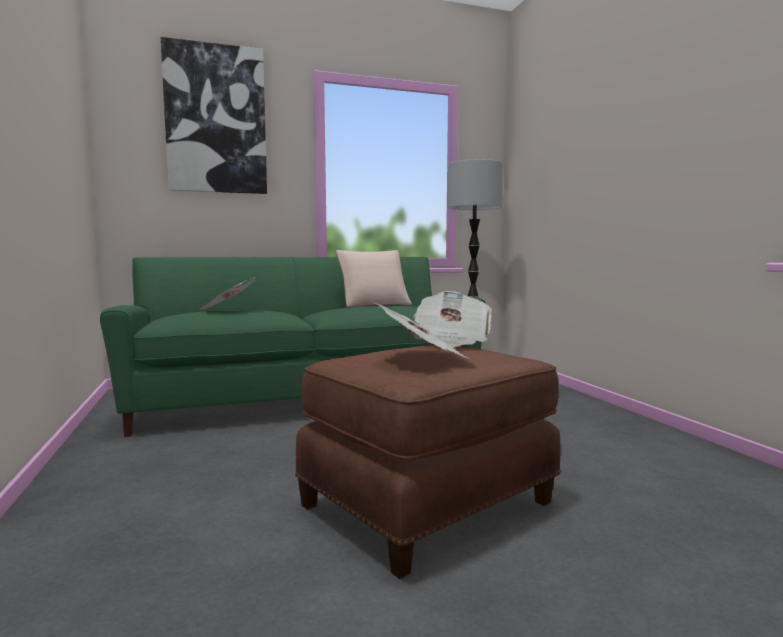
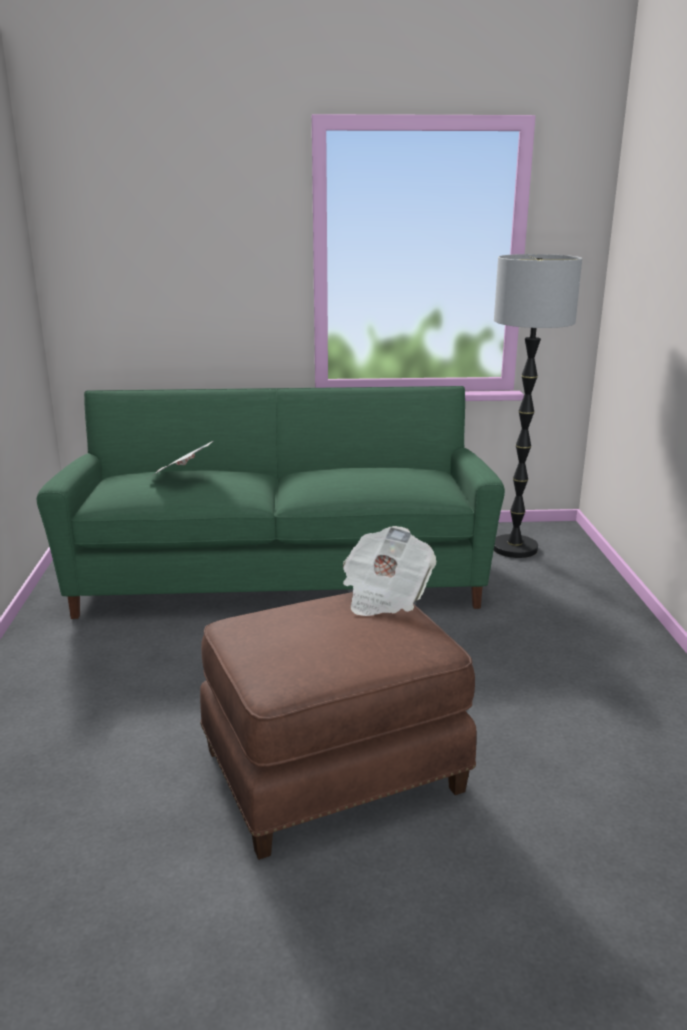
camera: 15 degrees right, 15 degrees up
(216, 120) = (179, 198): picture -> none
(373, 304) = (372, 462): beige pillow -> none
(423, 358) = (315, 643): newspaper -> none

